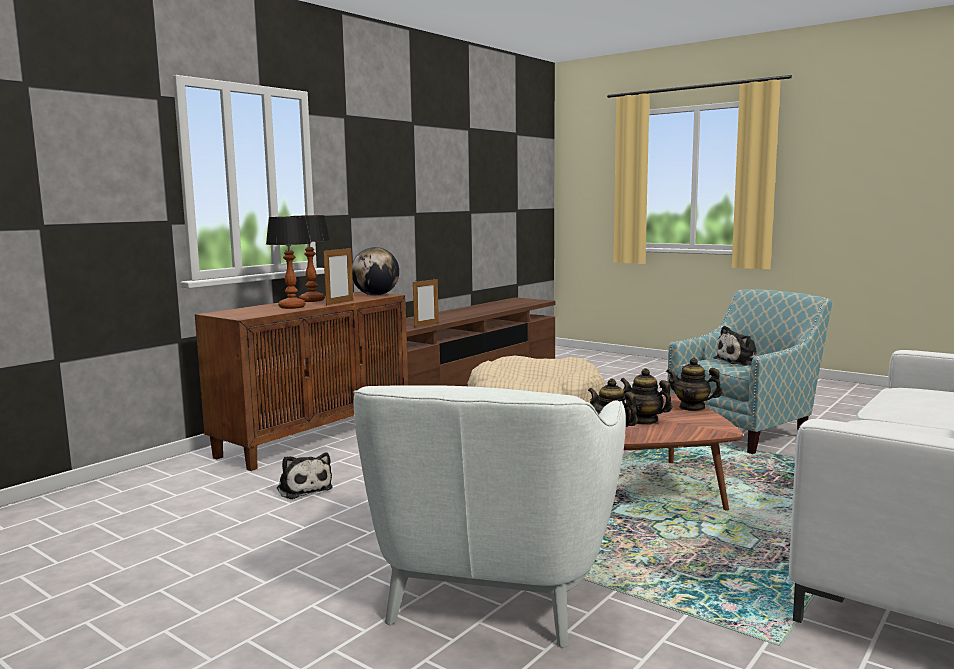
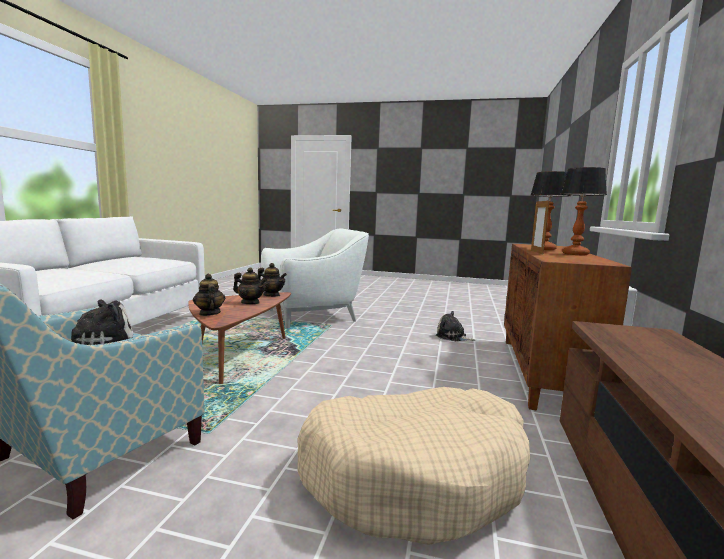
camera: 155 degrees right, 0 degrees up
(376, 295) = (564, 260): globe -> none
(426, 325) = (609, 343): picture frame -> none
(495, 586) = (312, 316): white armchair -> white armchair turned 75 degrees clockwise
(692, 408) = (209, 313): teapot -> teapot turned 120 degrees counterclockwise

